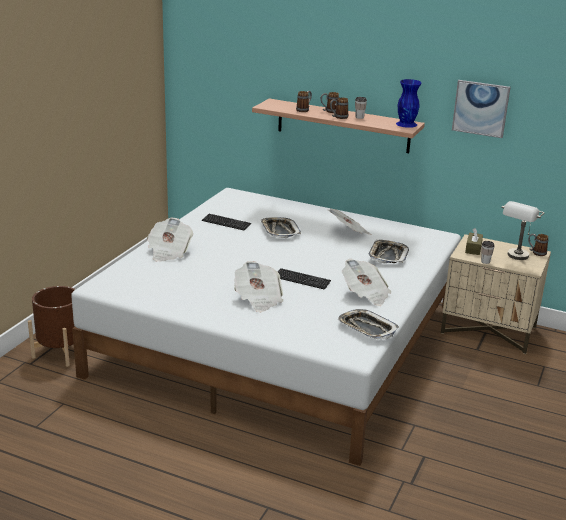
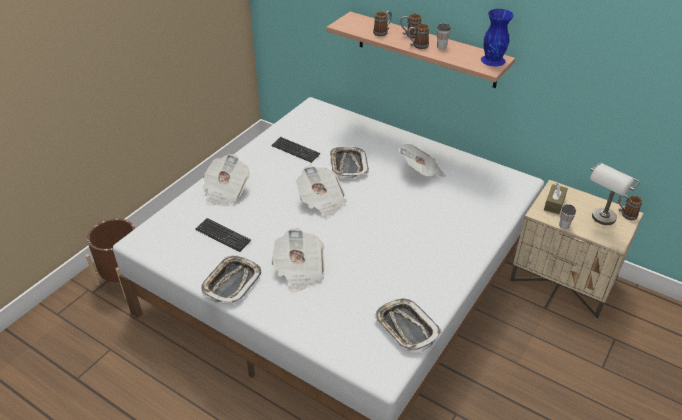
camera: 10 degrees right, 15 degrees up
(302, 280) = (353, 243): keyboard -> keyboard (223, 236)
(365, 294) = (417, 271): newspaper -> newspaper (321, 202)
(388, 255) = (456, 210): tray -> tray (231, 282)
(480, 108) = (581, 50): picture -> none

